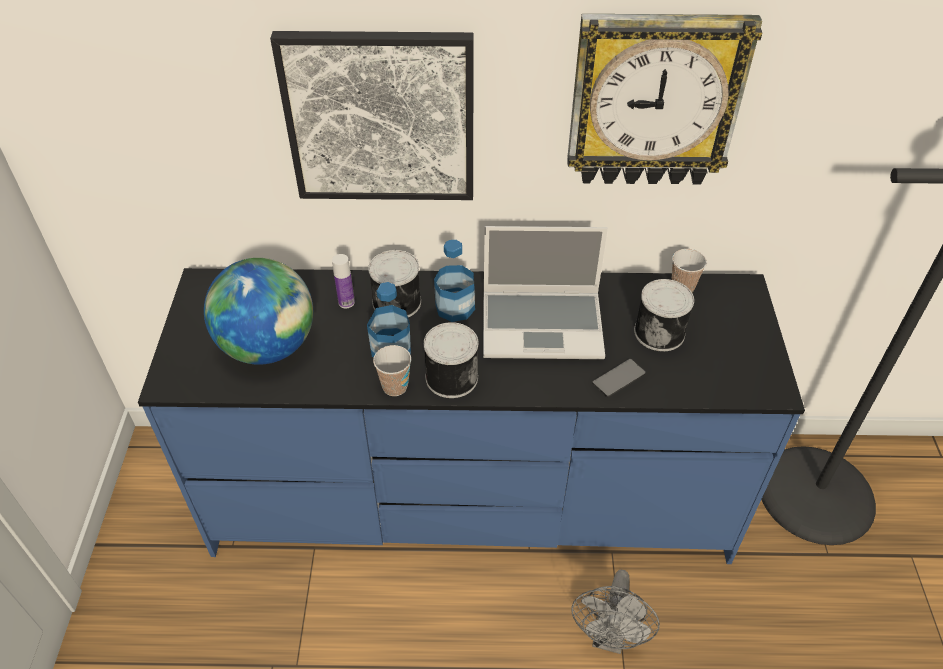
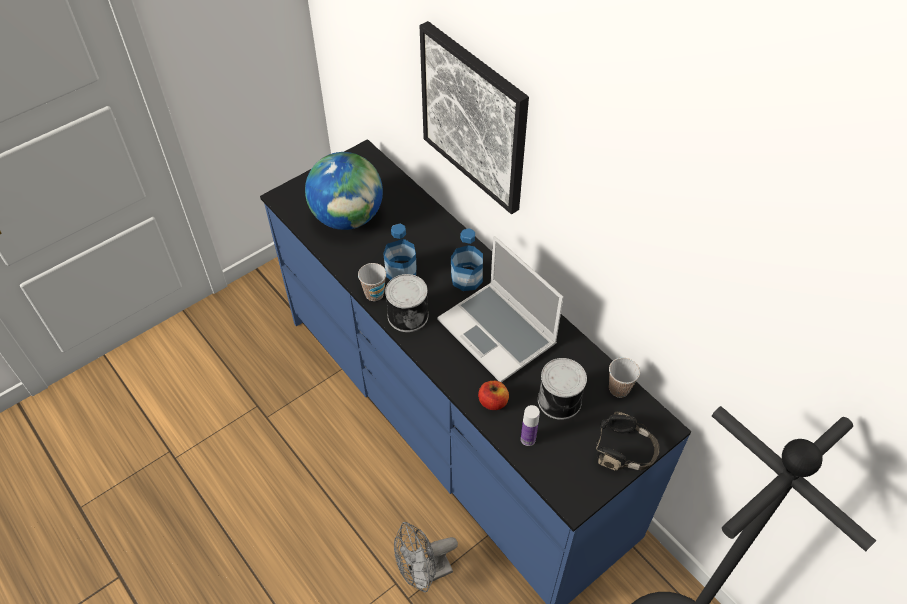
camera: 50 degrees right, 5 degrees up
(346, 302) = (416, 226): bottle -> bottle (528, 439)
(397, 301) = (442, 248): can -> none
(618, 378) = (493, 402): phone -> apple
(654, 101) = (633, 229): wall clock -> none
(750, 325) = (625, 451): none -> black headphones

